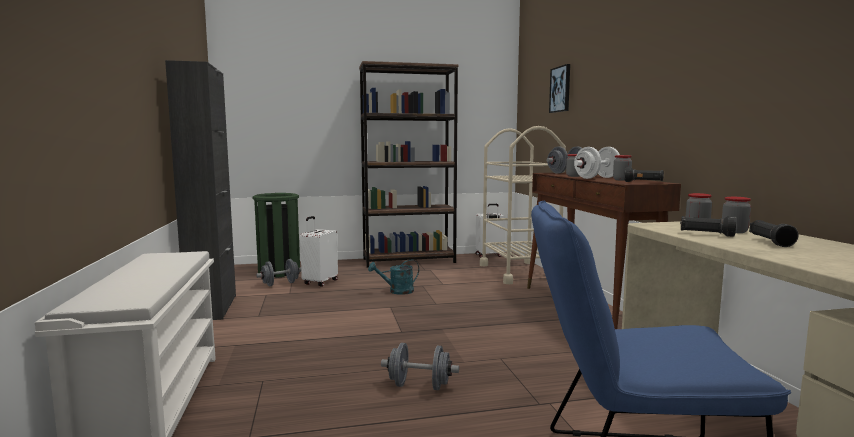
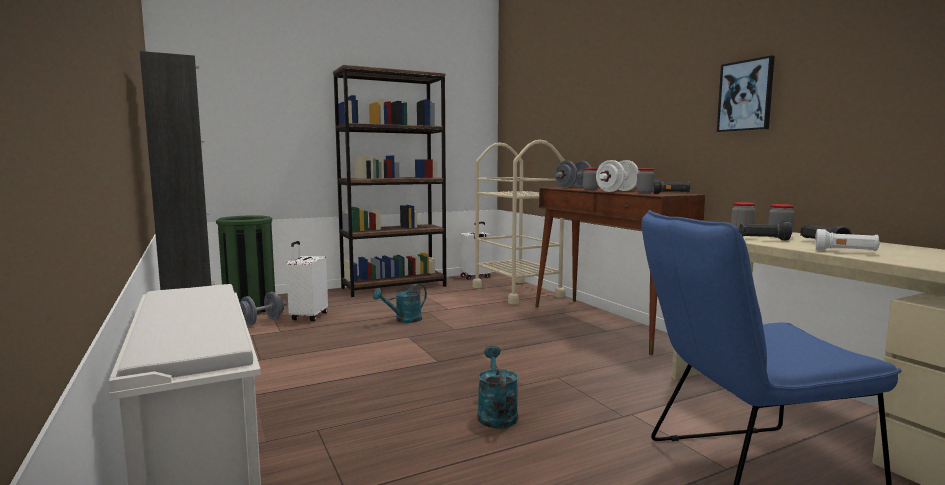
camera: 15 degrees left, 0 degrees up
(419, 386) = (496, 413): grey dumbbell -> turquoise watering can
(560, 89) = (555, 103): picture -> picture (745, 96)
(777, 253) = (845, 251): none -> white flashlight

